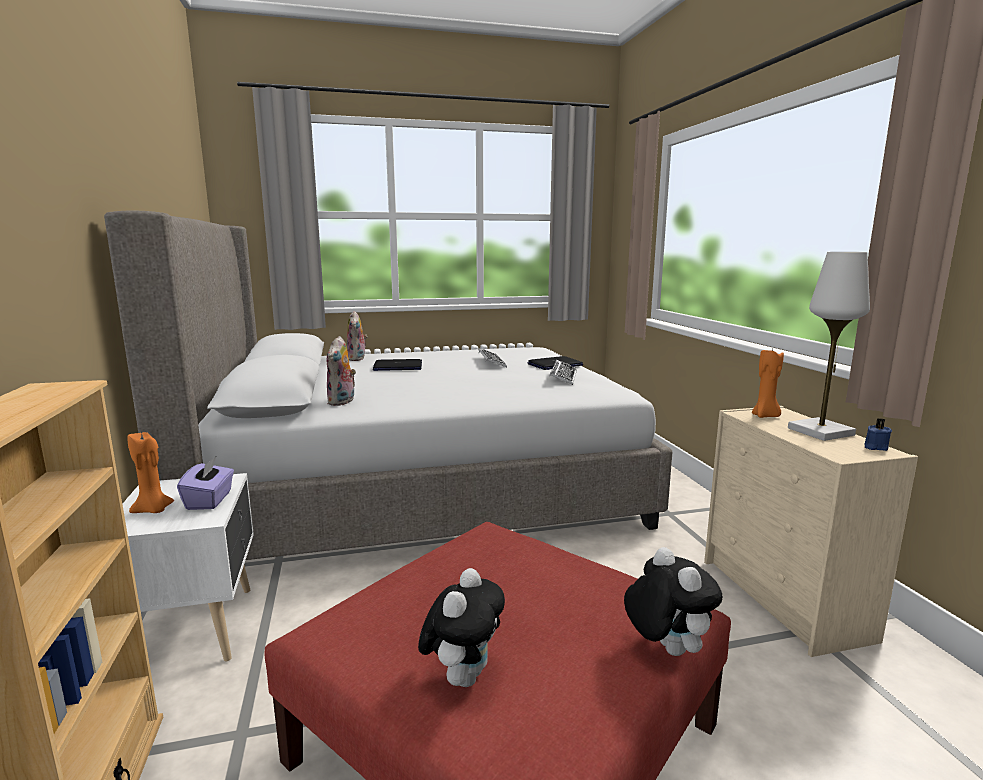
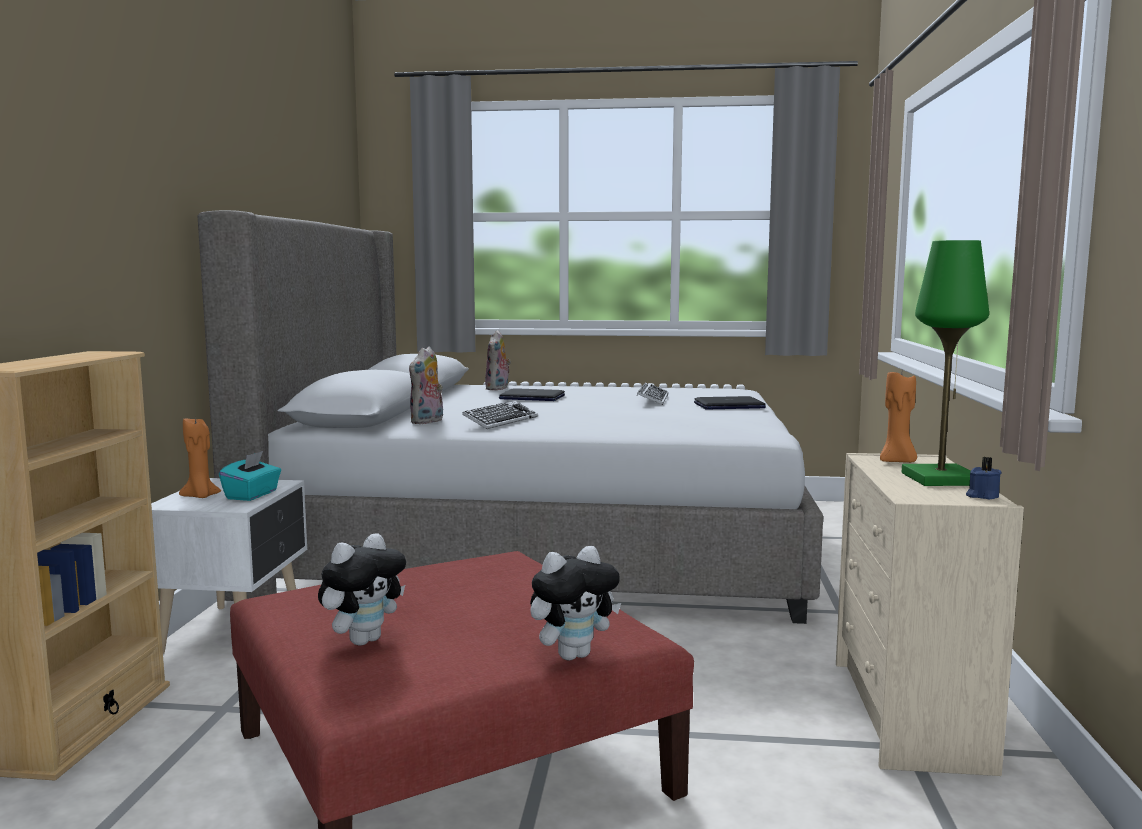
camera: 20 degrees right, 5 degrees down
(210, 500) = (252, 495): purple tissue box -> turquoise tissue box
(563, 376) = (712, 415): keyboard -> keyboard (500, 421)
(665, 648) = (573, 654): plush toy -> plush toy turned 60 degrees clockwise
(820, 432) = (940, 479): white table lamp -> green table lamp

